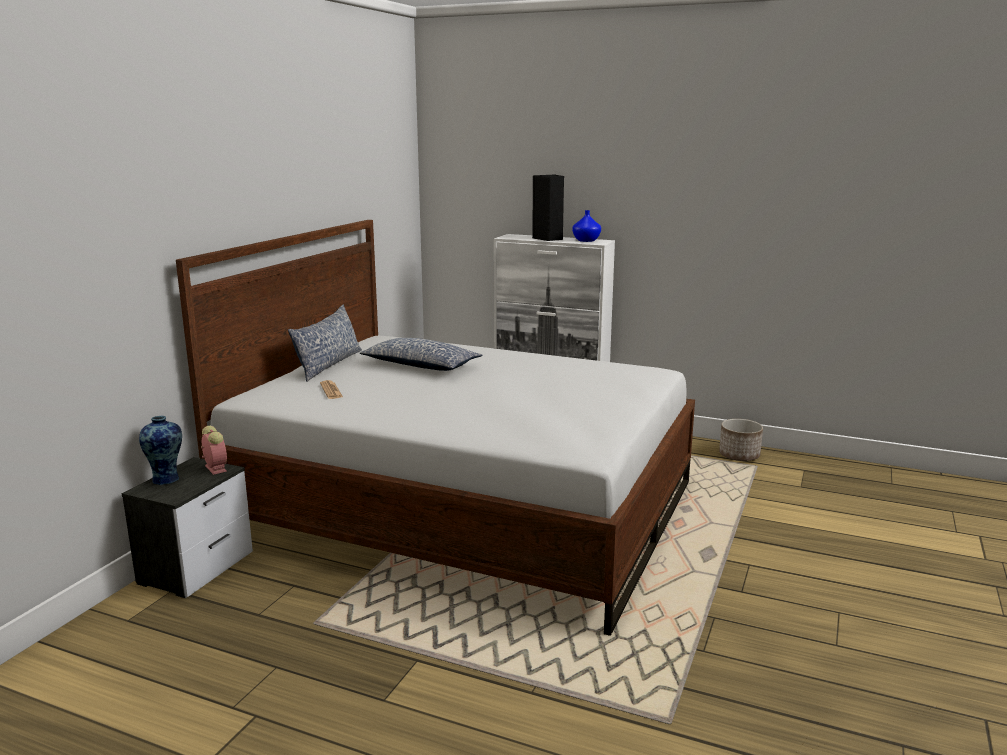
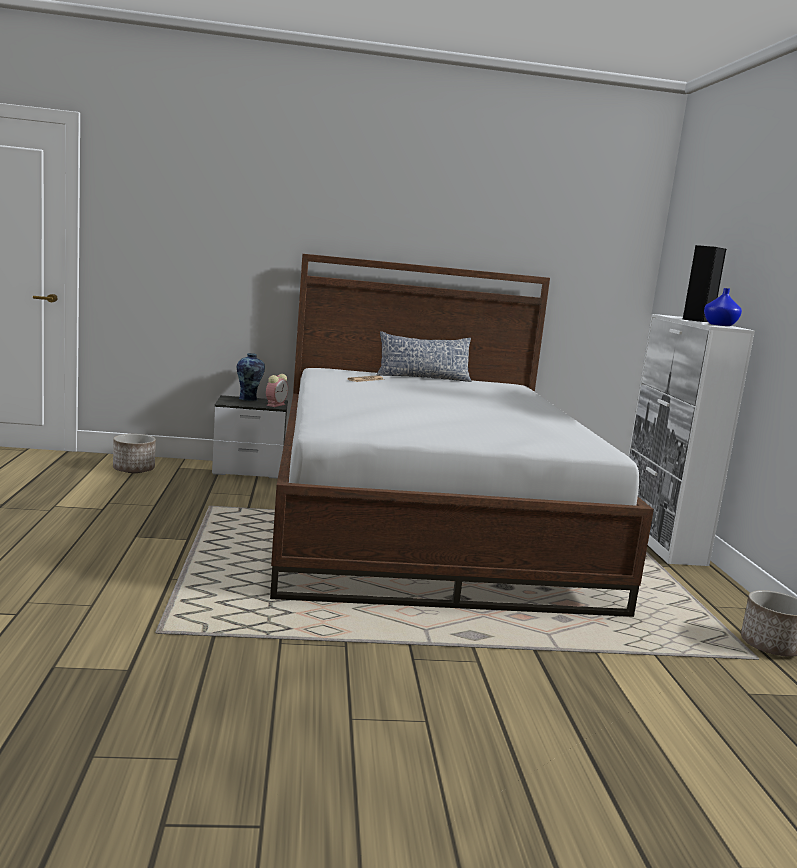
camera: 60 degrees right, 5 degrees down
(98, 662) = (134, 470): none -> planter
(420, 366) = (461, 393): pillow -> none

